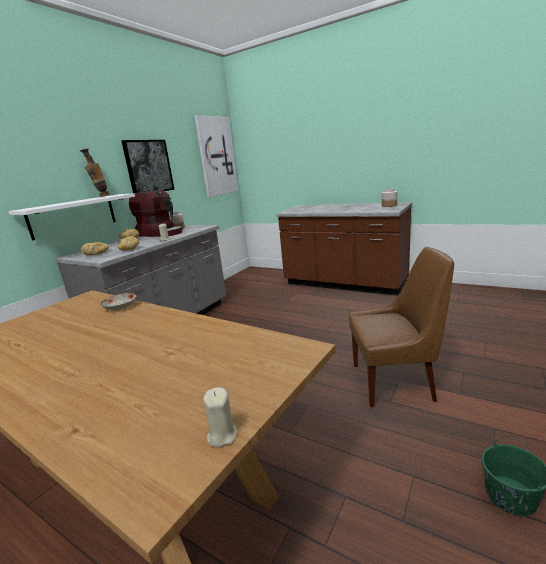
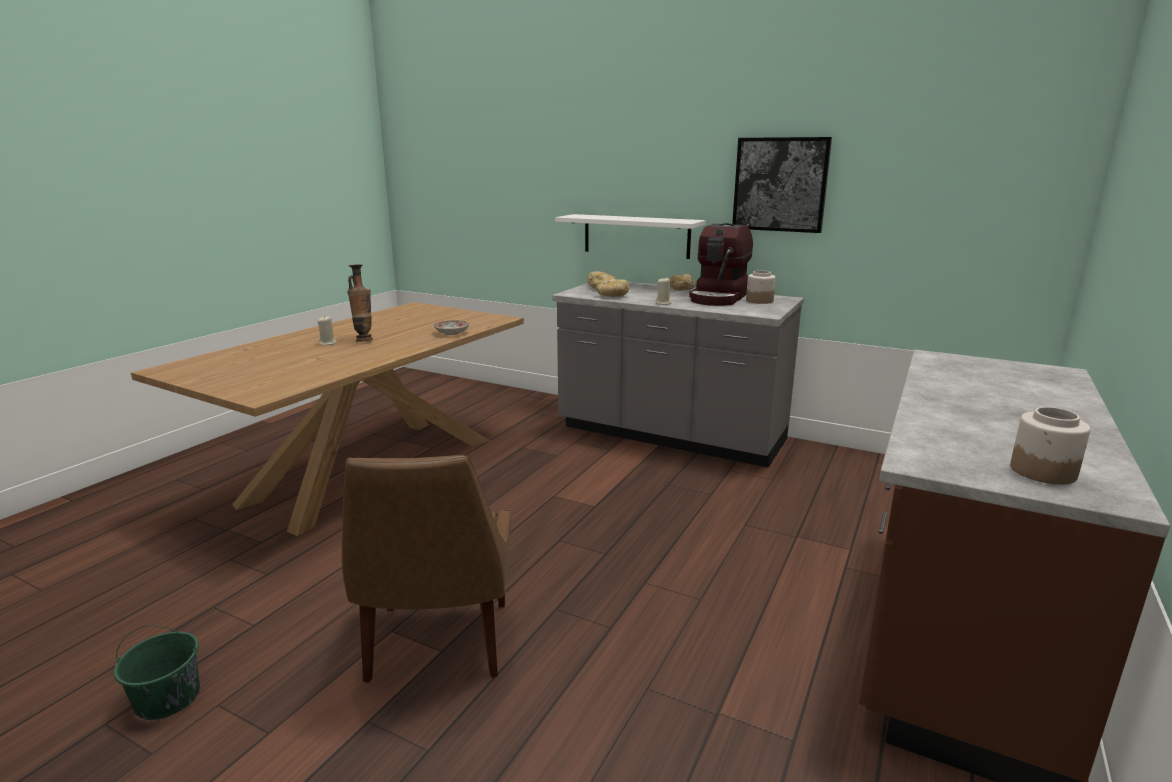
camera: 85 degrees right, 0 degrees up
(101, 197) = (669, 219): vase -> vase (364, 340)
(216, 156) = (1002, 178): picture -> none
(222, 435) = (186, 378): beige candle -> beige candle (328, 343)

